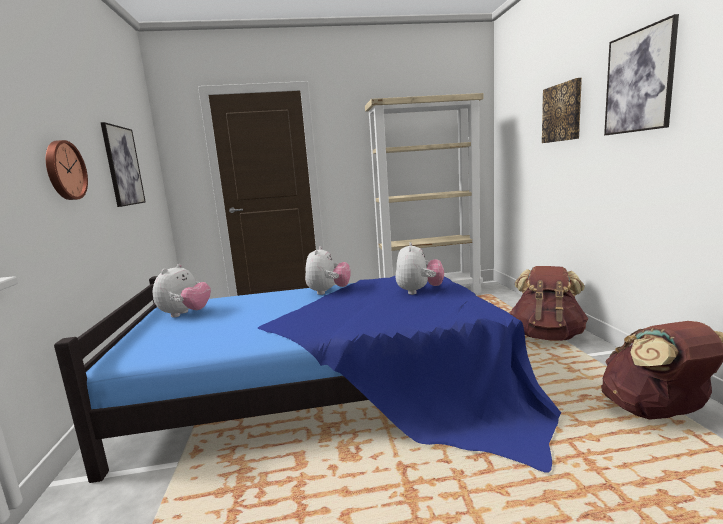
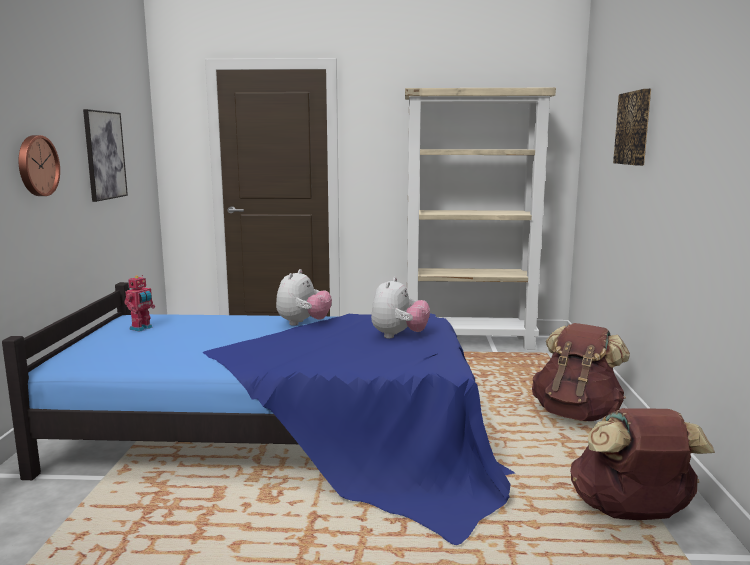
camera: 10 degrees right, 0 degrees up
(185, 314) = (142, 328): plush toy -> toy robot
(639, 81) = (691, 109): picture -> none

